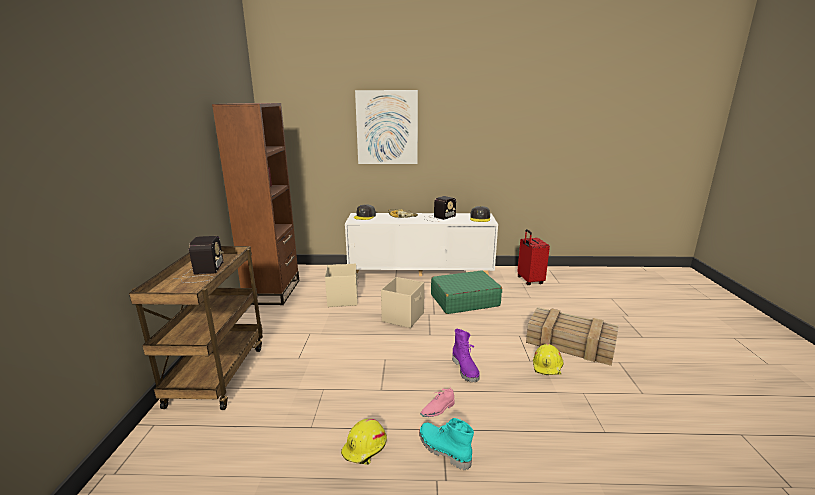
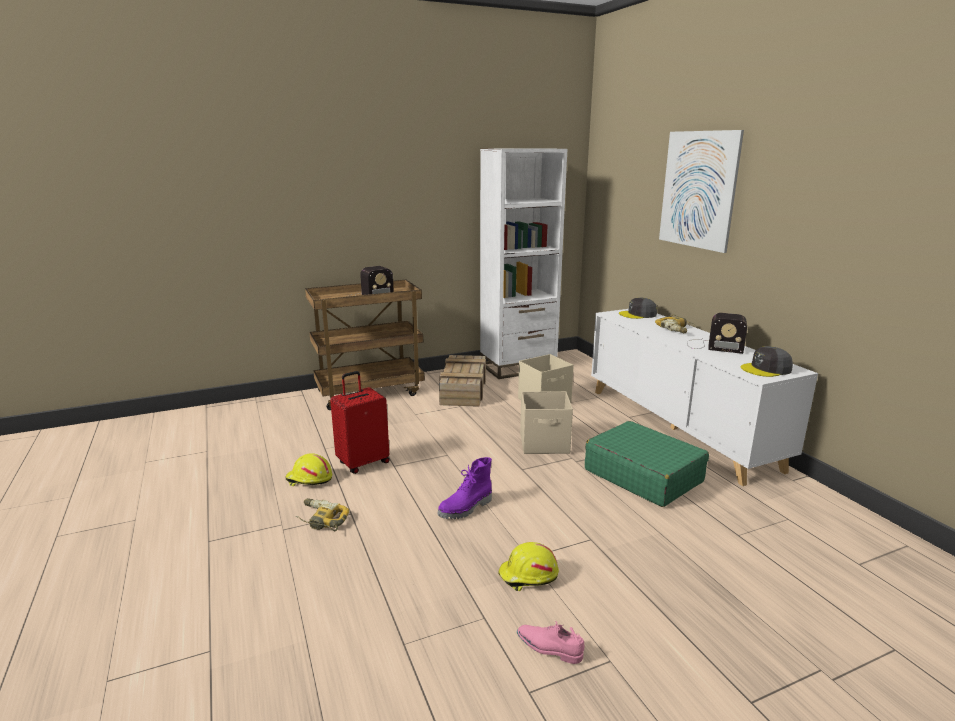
camera: 65 degrees right, 0 degrees up
(273, 291) = (518, 367): brown bookcase -> white bookcase
(438, 410) = (380, 505): pink shoe -> pink shoe (549, 648)
(443, 450) = (321, 520): turquoise boot -> power drill
(529, 281) = (809, 526): red suitcase -> red suitcase (363, 462)
(571, 344) = (618, 597): crate -> crate (464, 390)

